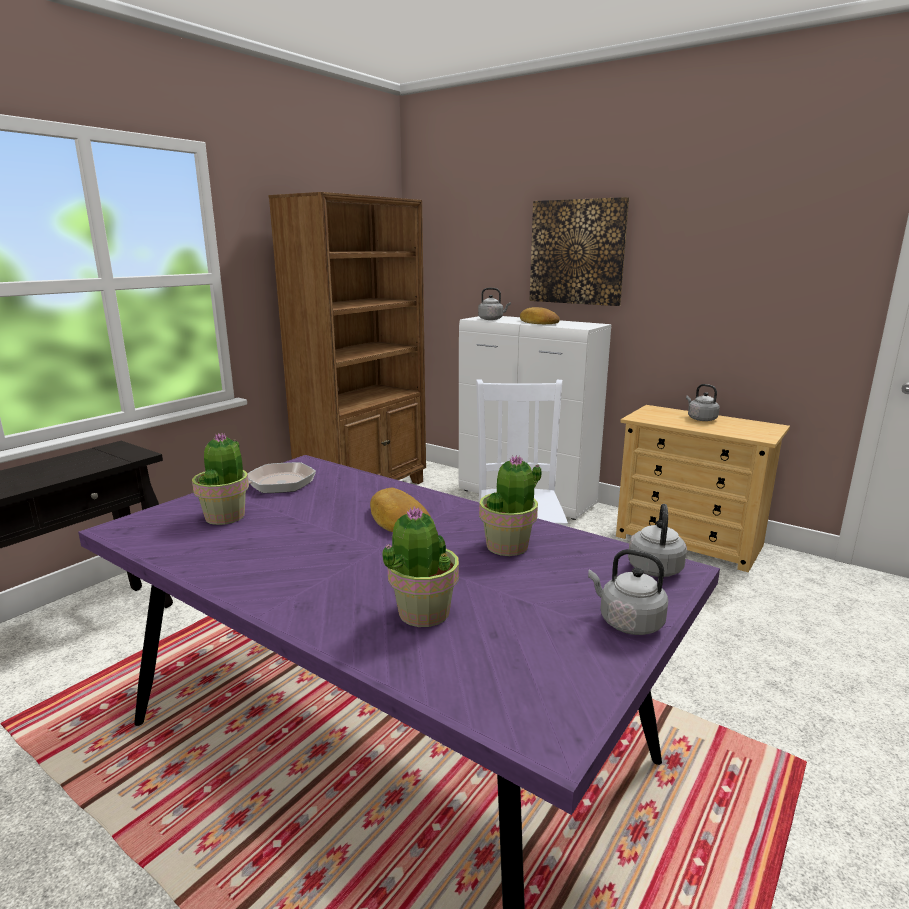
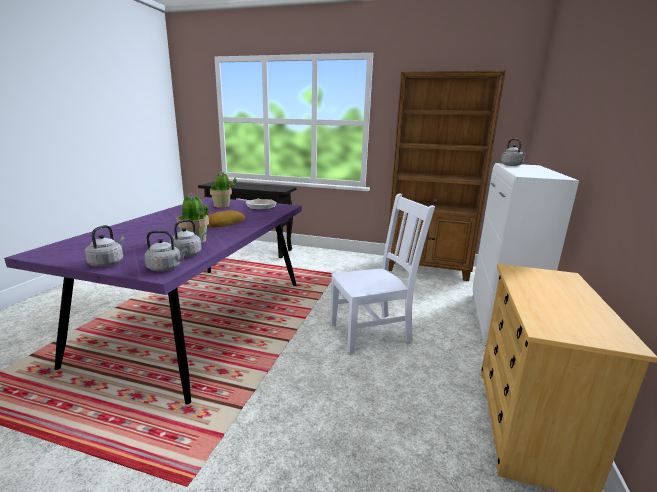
camera: 70 degrees right, 0 degrees up
(422, 613) = (132, 234): potted plant -> none
(537, 322) = (524, 170): bread -> none
(577, 252) = (589, 105): picture -> none
(700, 419) = (568, 297): grey kettle -> grey kettle (188, 254)

